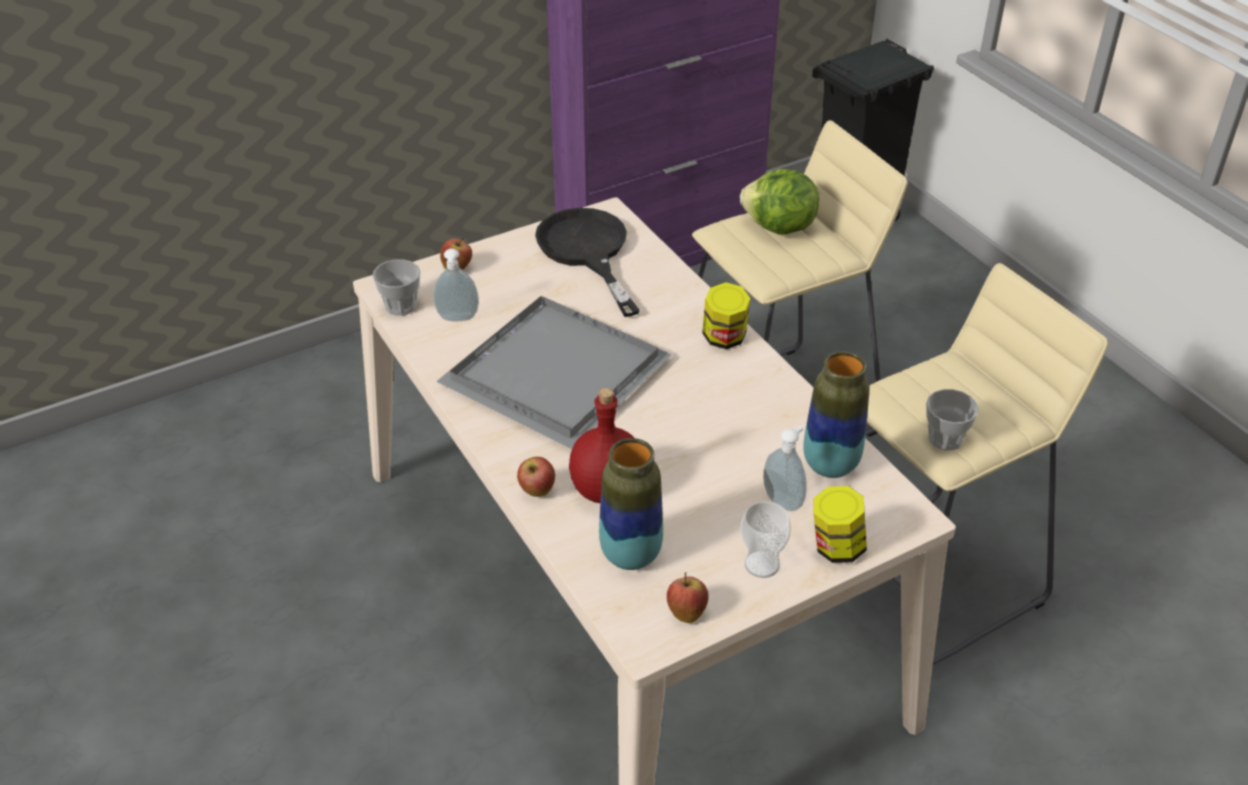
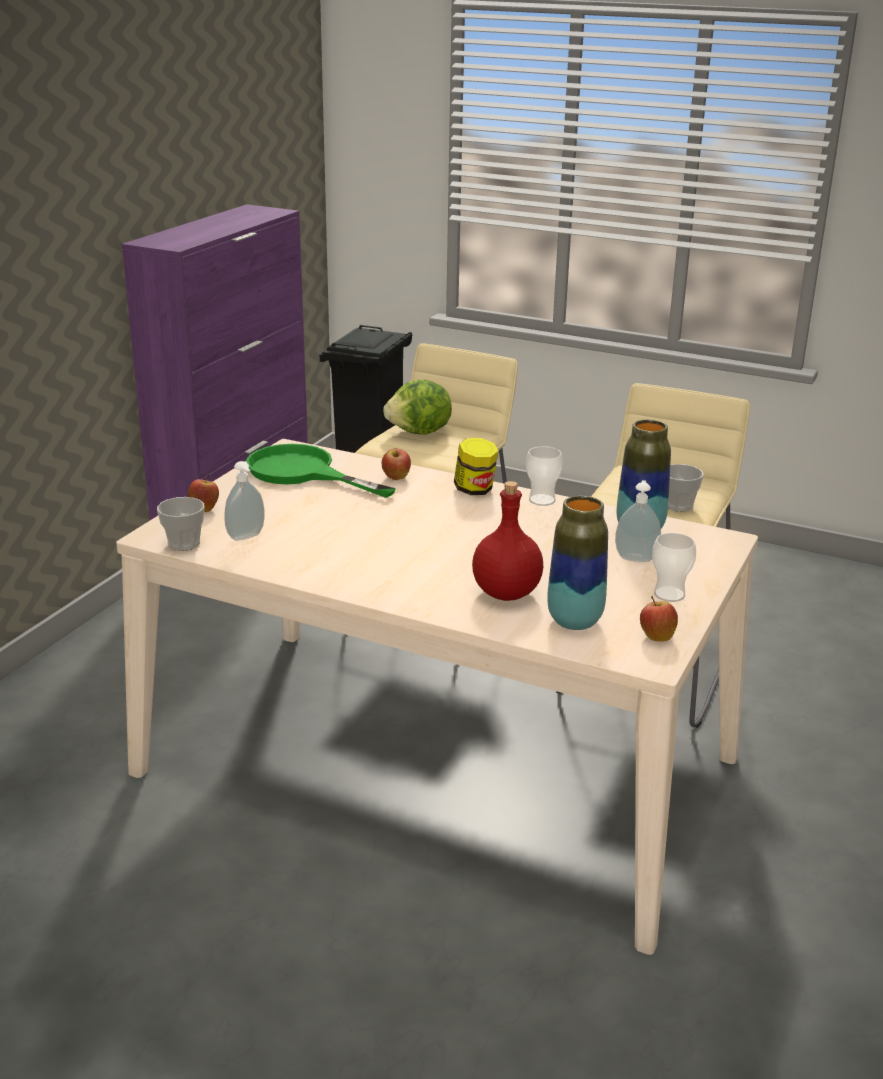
camera: 35 degrees left, 15 degrees down
(537, 491) = (454, 612): apple -> apple (396, 478)
(555, 371) = (371, 543): grey tray -> none
(587, 252) = (303, 472): black frying pan -> green frying pan
(776, 379) = (542, 500): none -> cup
(836, 548) = (703, 569): jar -> none

